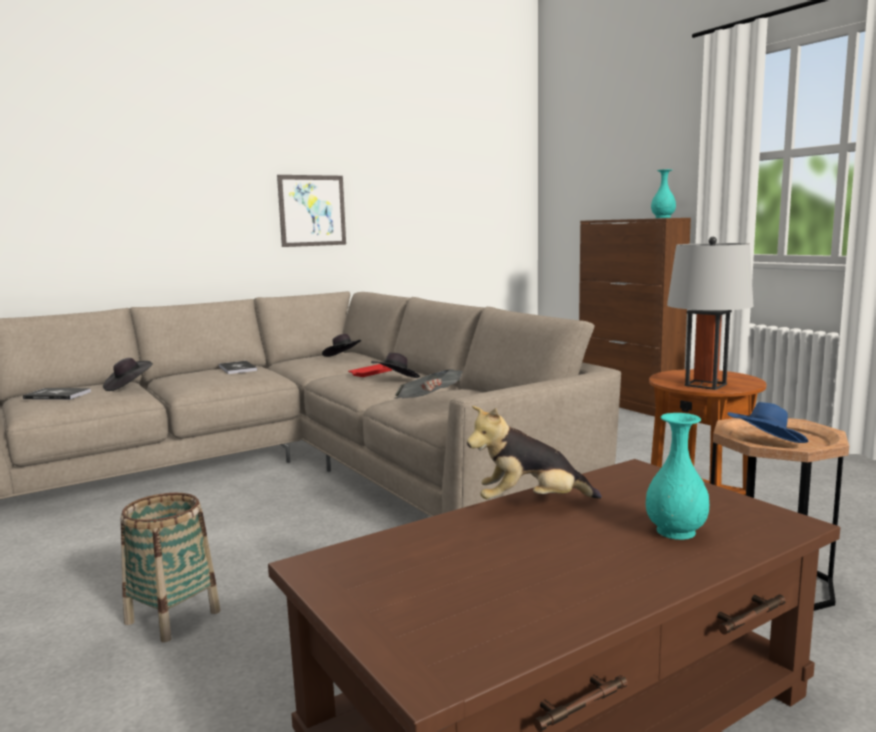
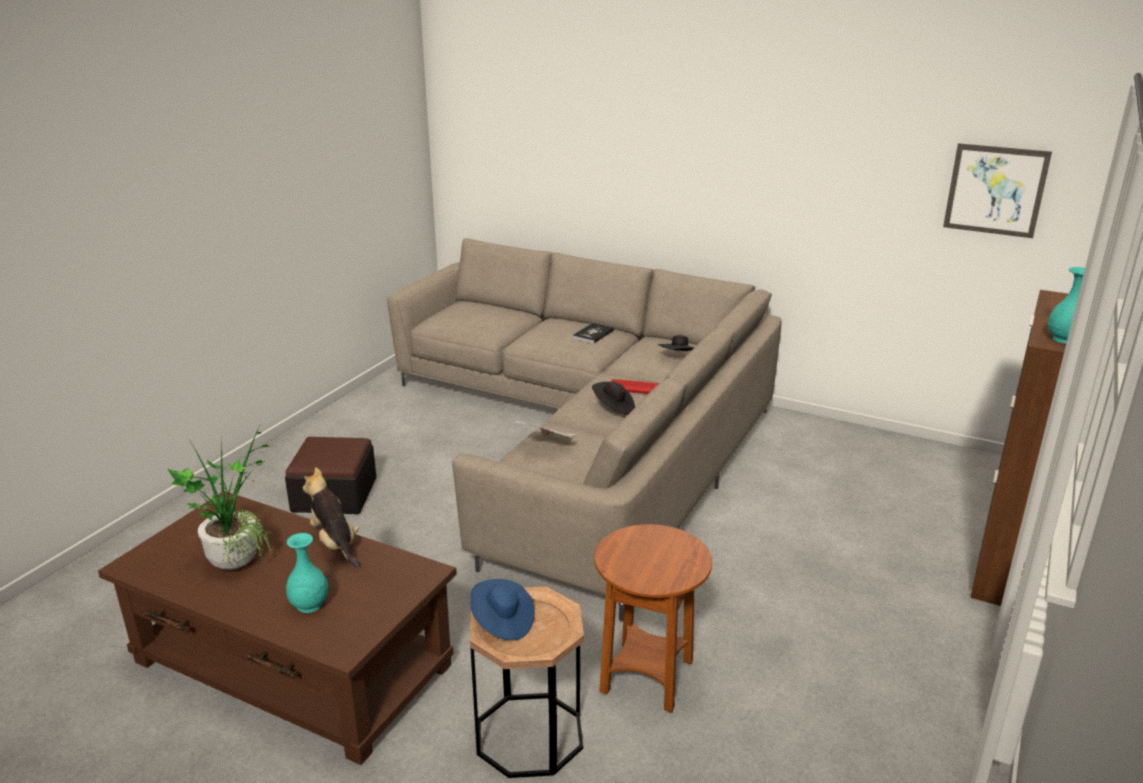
camera: 60 degrees right, 15 degrees up
(57, 395) = (462, 313): book -> none
(128, 386) = (504, 322): black hat -> none
(173, 617) = (334, 494): basket -> ottoman
(312, 210) = (742, 189): picture -> picture (995, 190)
(501, 568) = (236, 556): none -> potted plant
(705, 385) = (626, 559): grey table lamp -> none

